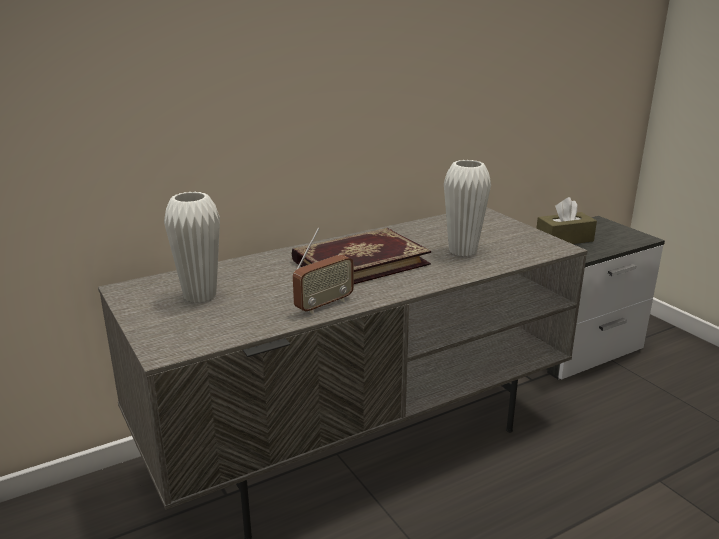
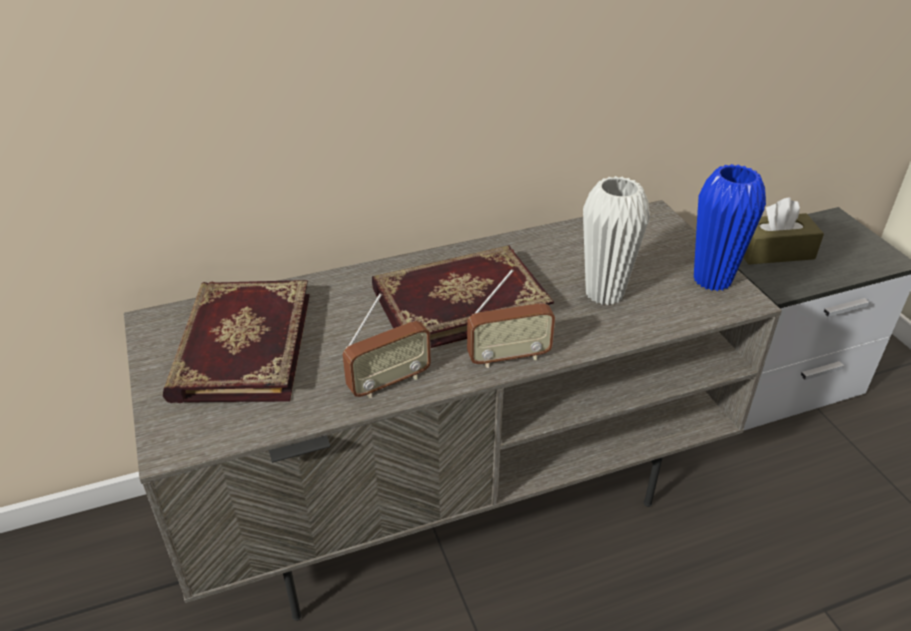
camera: 10 degrees right, 15 degrees up
(200, 295) = (240, 345): white vase -> book
(407, 286) = (508, 357): none -> radio
(534, 239) = (712, 280): none -> blue vase

